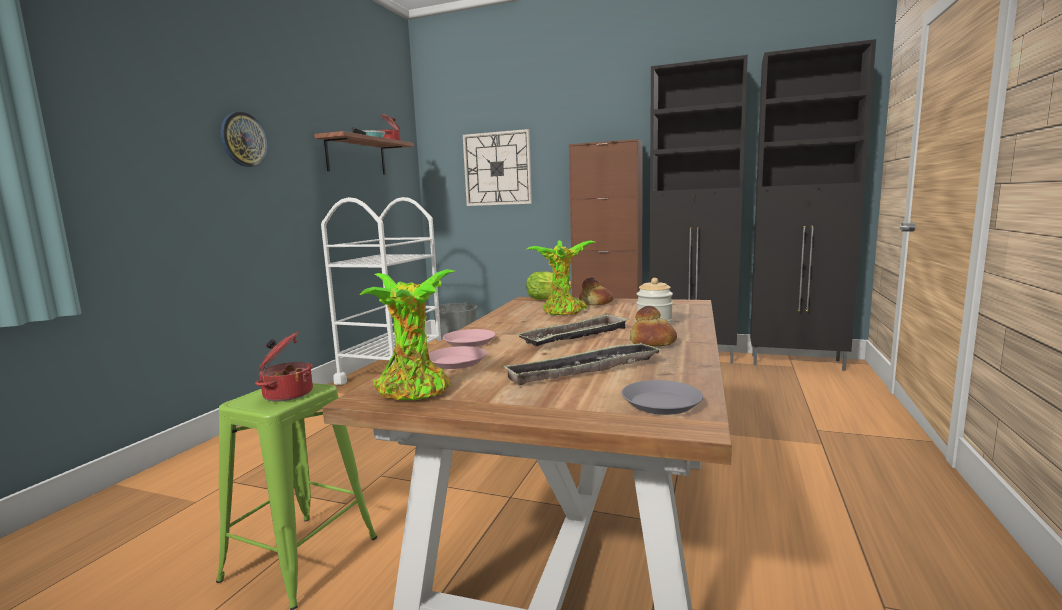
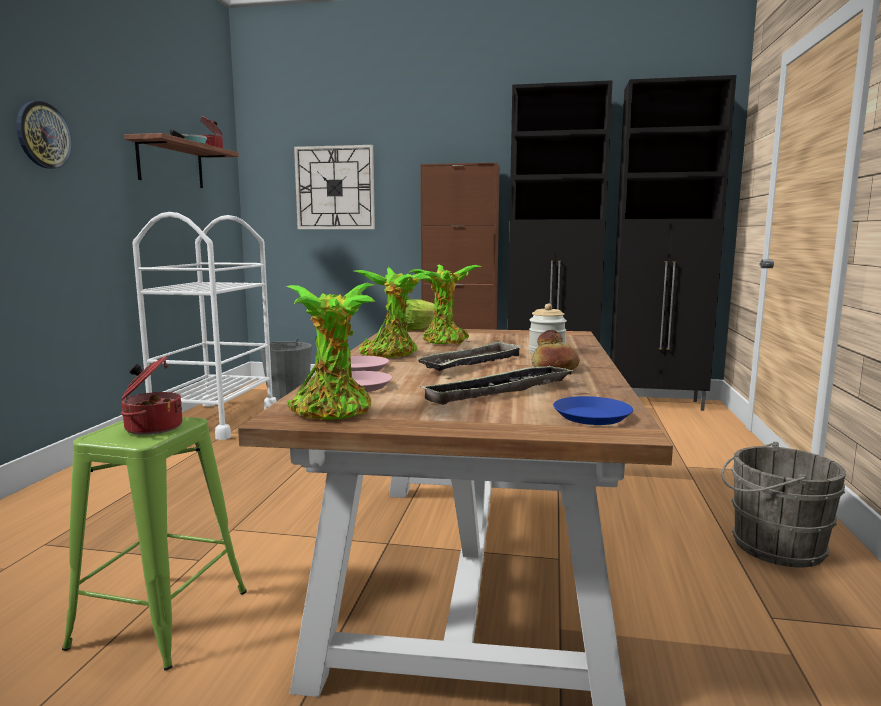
camera: 10 degrees left, 0 degrees up
(507, 326) = (392, 354): none -> potted plant
(595, 304) = (474, 334): bread -> none
(661, 403) = (591, 416): grey plate -> blue plate
(897, 523) = (772, 546): none -> grey bucket

